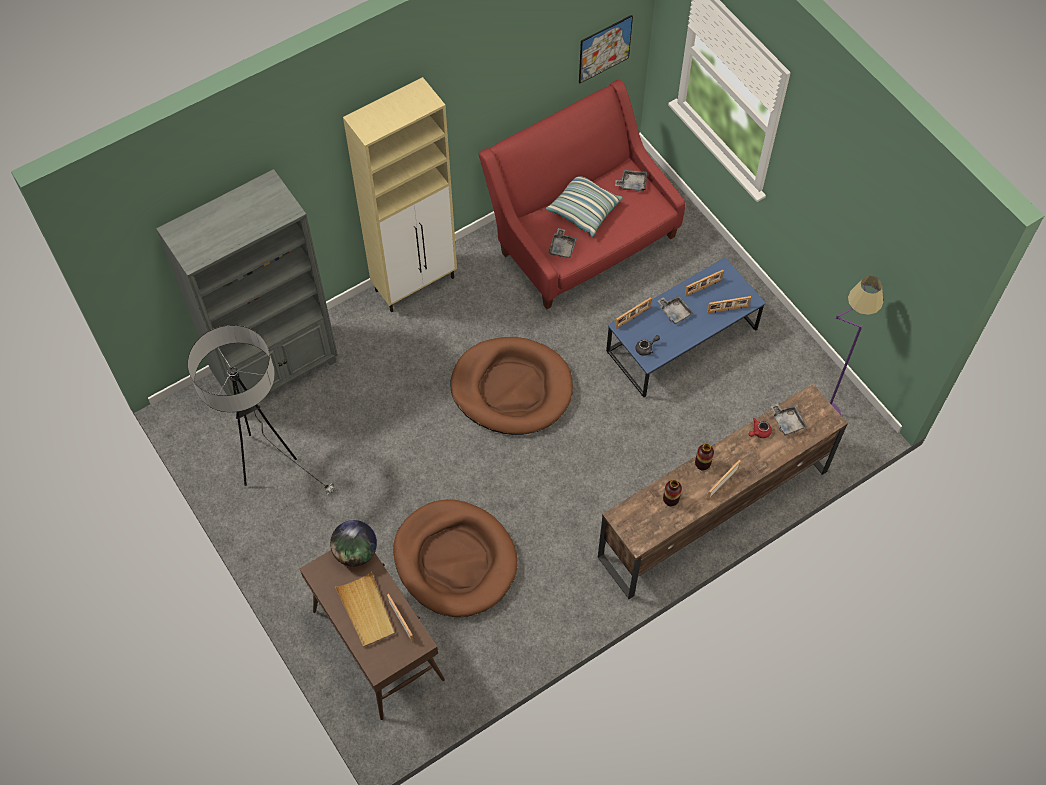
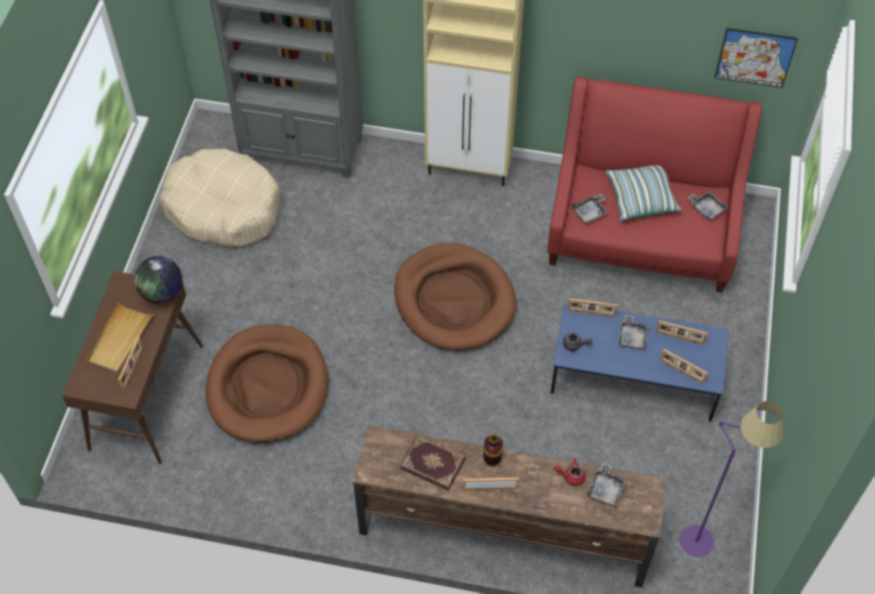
camera: 45 degrees right, 5 degrees down
(268, 463) = (223, 208): floor lamp -> beige dog bed
(670, 500) = (433, 463): vase -> book

